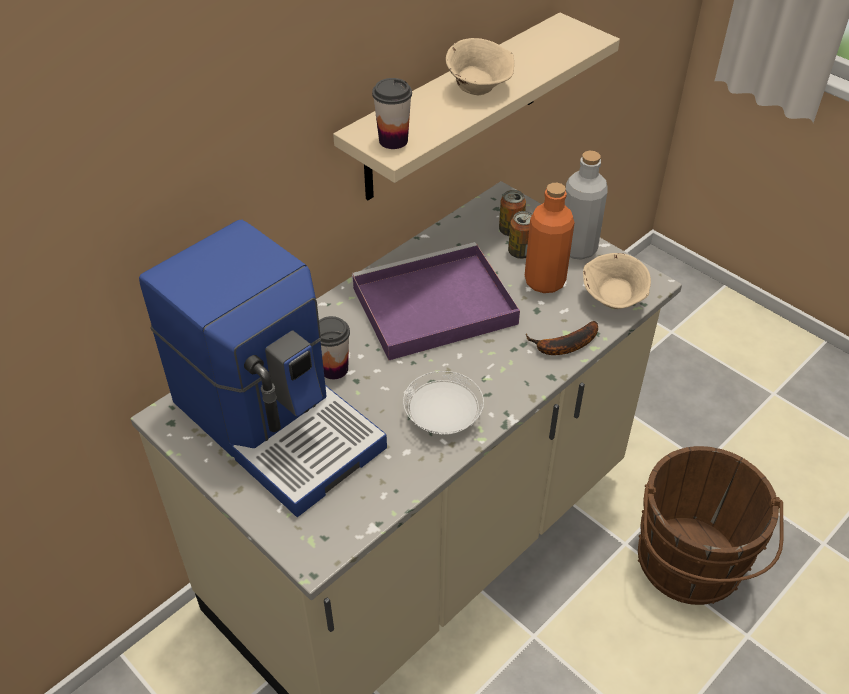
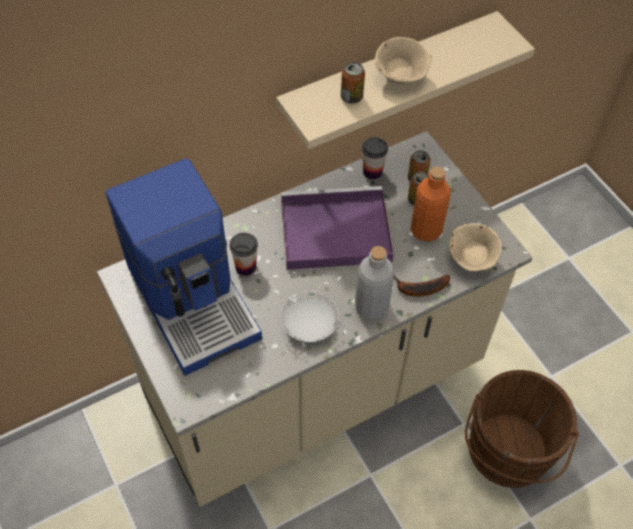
camera: 15 degrees right, 10 degrees up
(393, 140) = (317, 114): cup -> cup (372, 172)
(428, 117) = (351, 97): none -> can
(577, 248) = (462, 206): grey bottle -> grey bottle (371, 306)

